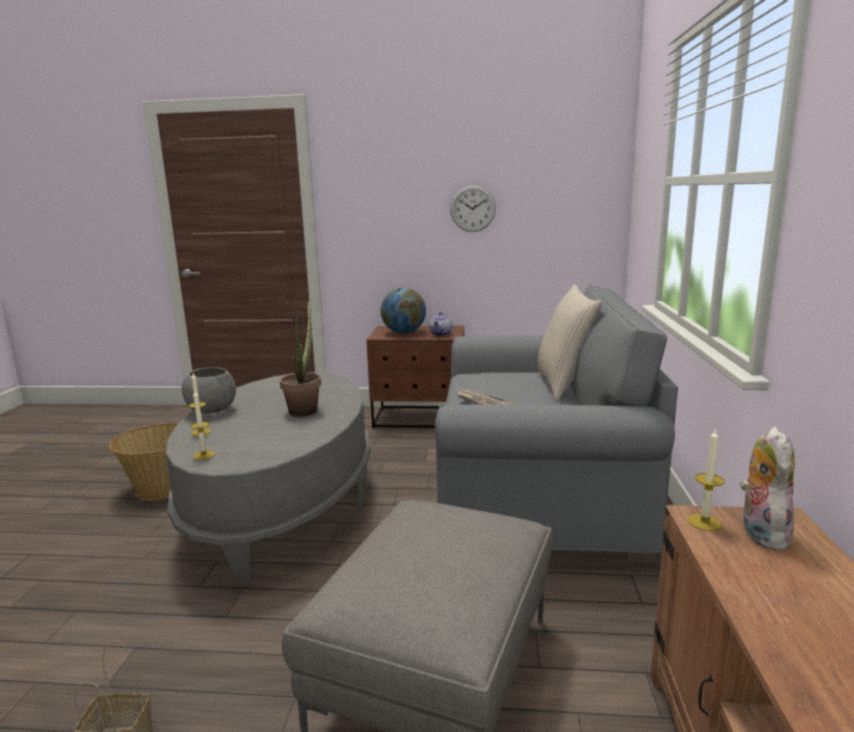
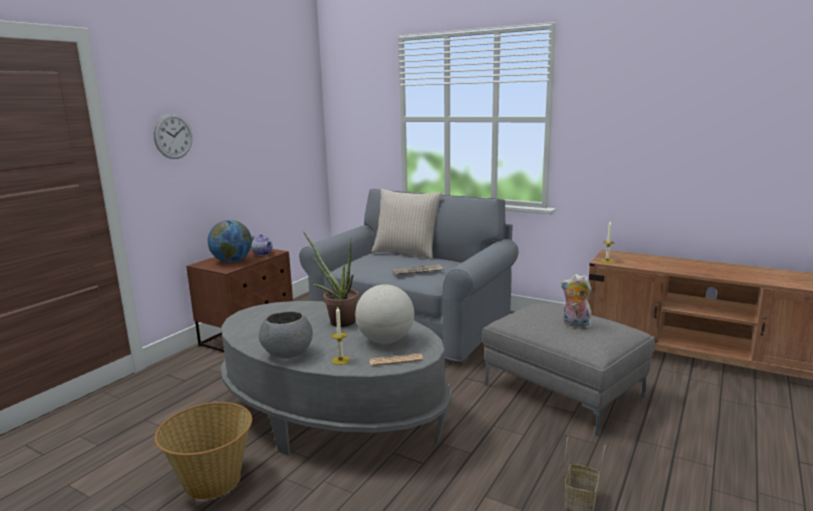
camera: 65 degrees left, 0 degrees up
(204, 455) = (396, 360): candle -> newspaper
(258, 439) = (385, 341): none -> globe
(473, 208) = (243, 144): wall clock -> wall clock (173, 136)
(760, 533) = (618, 257): plush toy -> plush toy (575, 325)

